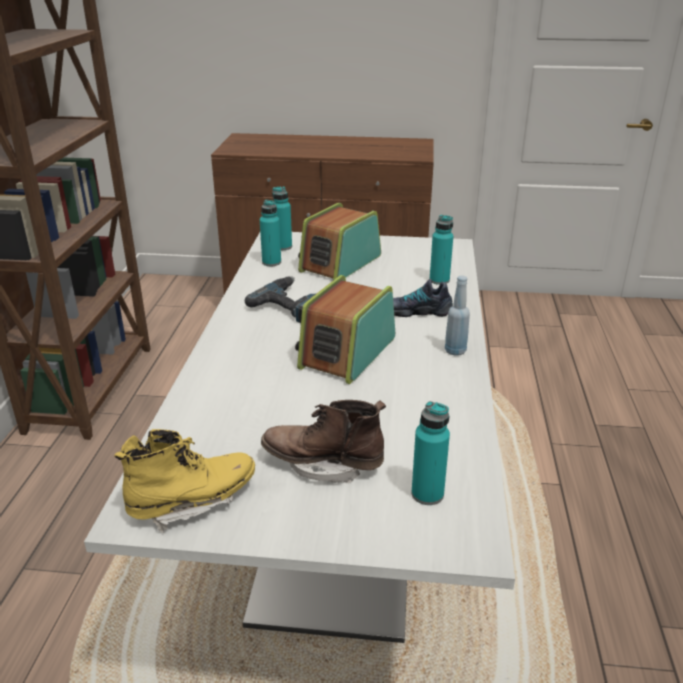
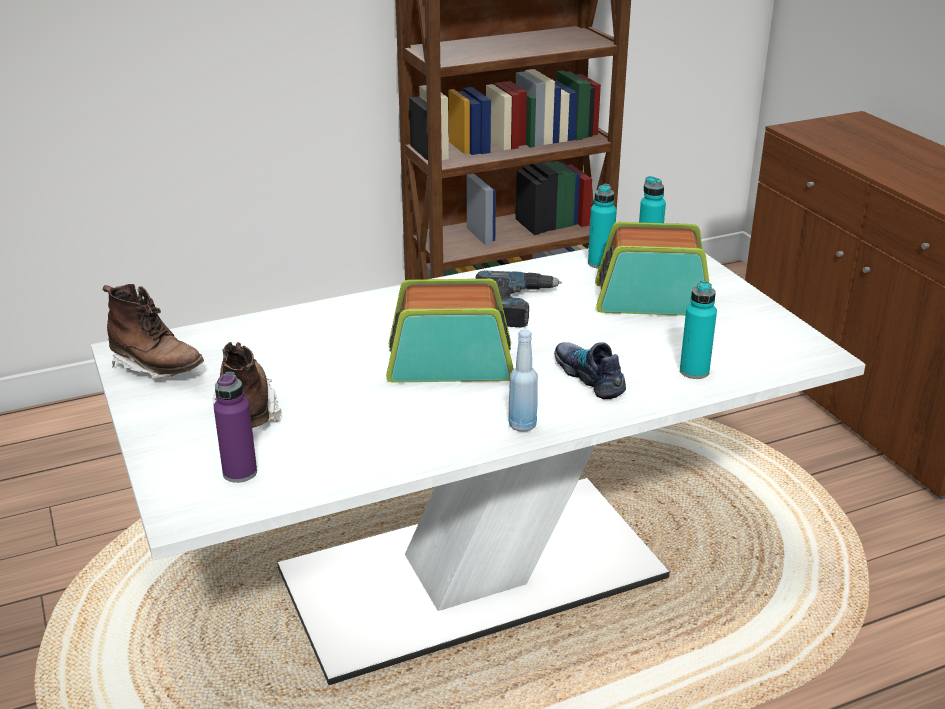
camera: 60 degrees right, 0 degrees up
(193, 502) = (157, 368): yellow boot -> brown boot
(427, 494) = (240, 472): turquoise bottle -> purple bottle

